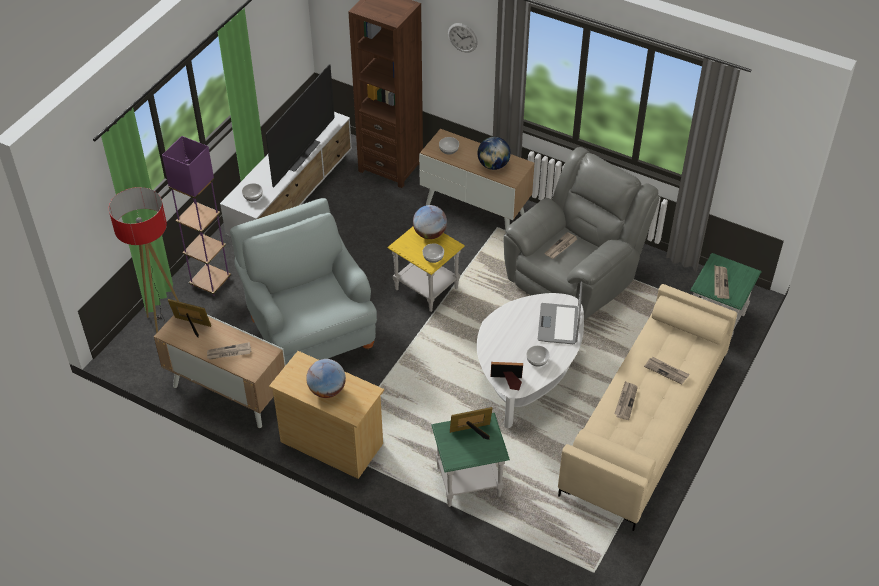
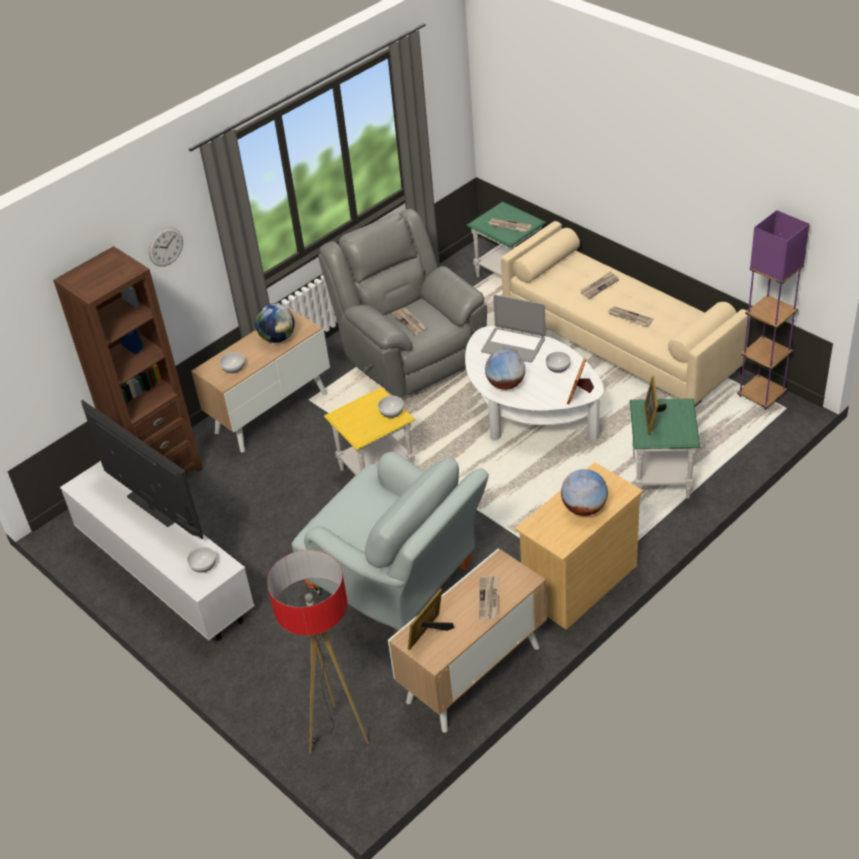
camera: 70 degrees left, 5 degrees down
(210, 282) = (275, 676): purple floor lamp -> purple floor lamp (761, 396)
(309, 329) = (398, 583): grey armchair -> grey armchair turned 135 degrees counterclockwise
(430, 234) = (352, 410): globe -> globe (506, 384)

